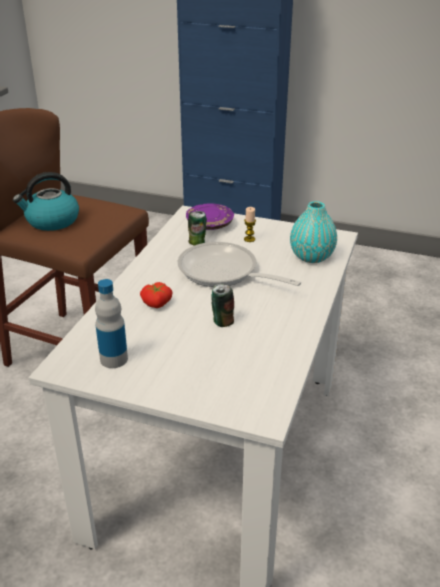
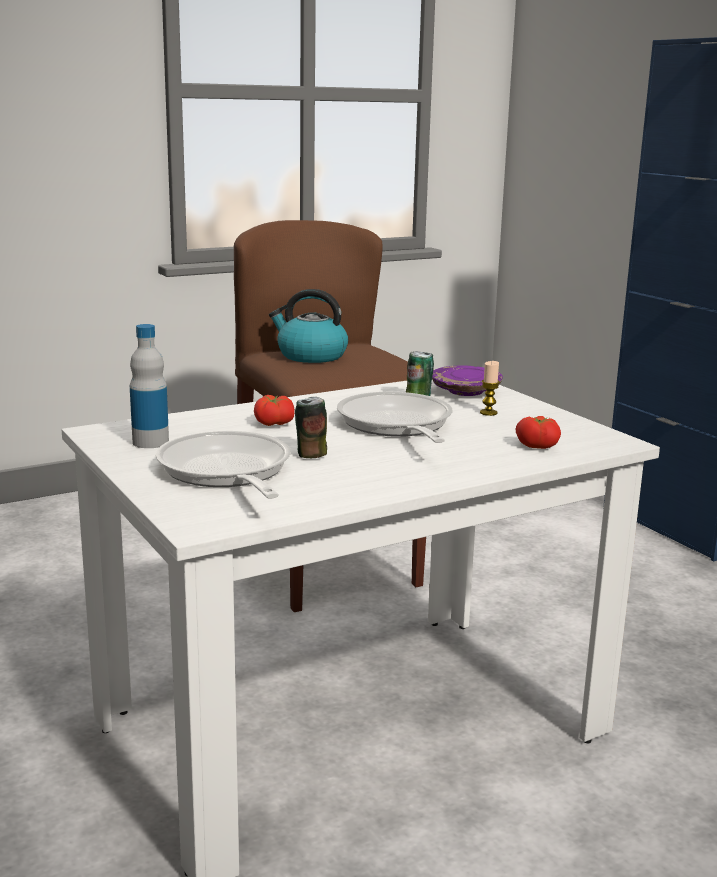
camera: 40 degrees right, 15 degrees down
(205, 363) = (226, 473): none -> frying pan
(311, 257) = (538, 445): turquoise vase -> tomato

